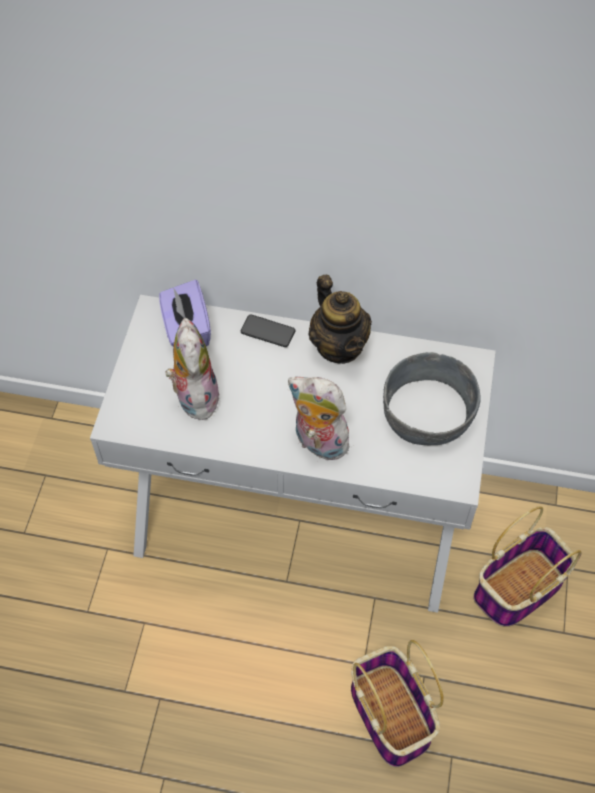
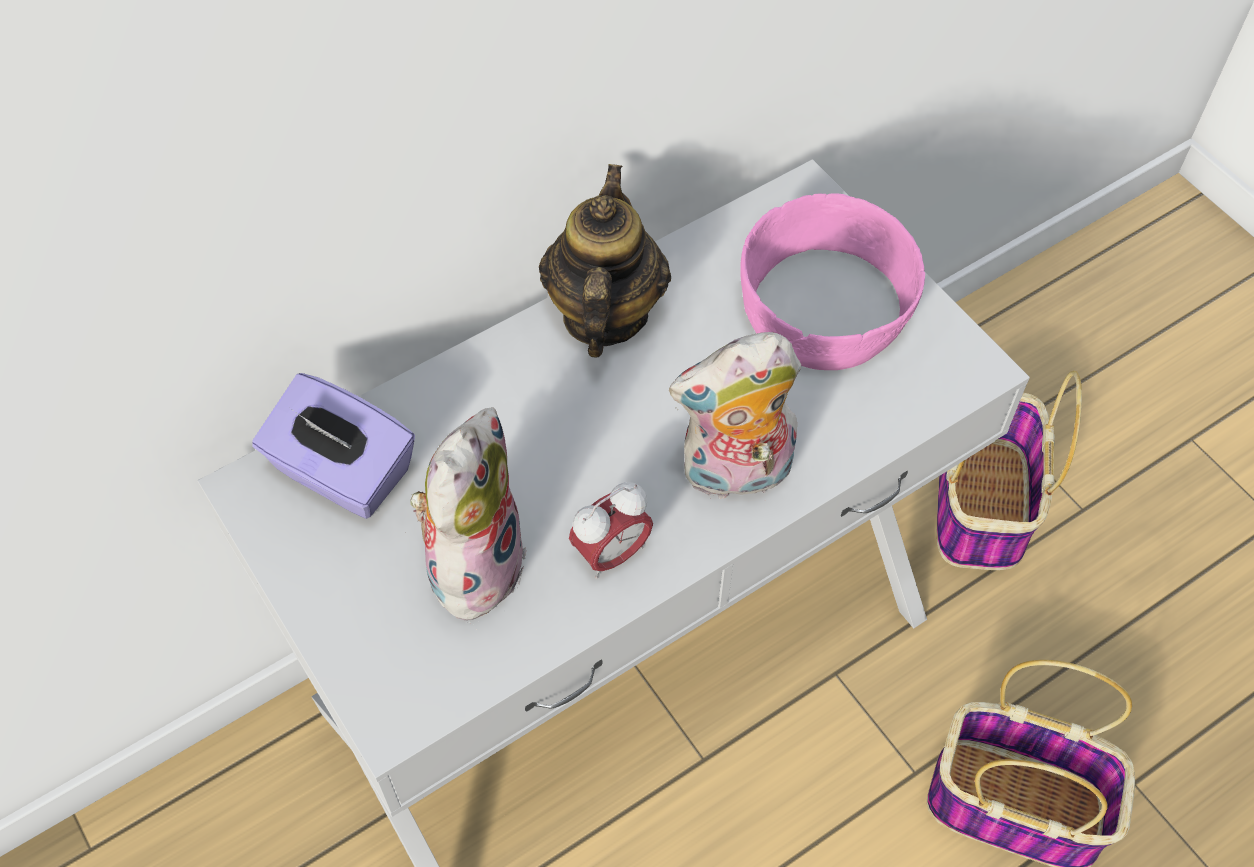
camera: 45 degrees left, 0 degrees up
(194, 396) = (473, 562): plush toy -> plush toy turned 75 degrees clockwise
(242, 433) = (611, 554): none -> alarm clock
(268, 331) = (475, 375): phone -> none
(339, 346) = (604, 314): teapot -> teapot turned 105 degrees counterclockwise
(428, 410) = (824, 304): grey bowl -> pink bowl

